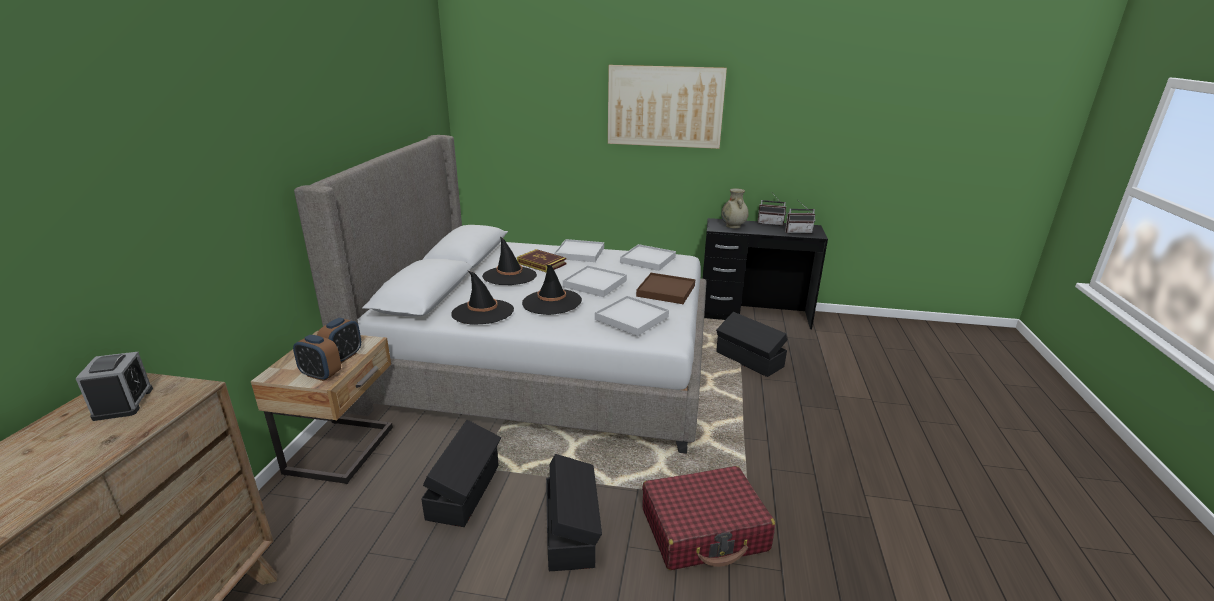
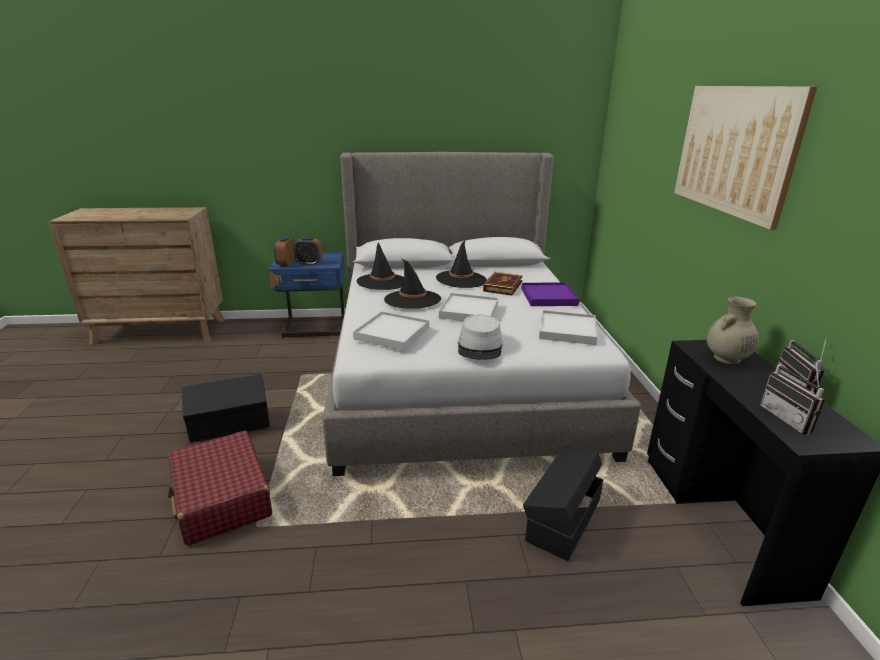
camera: 75 degrees right, 0 degrees up
(123, 403) = (173, 212): alarm clock -> none
(344, 451) = (314, 328): beige nightstand -> blue nightstand
(465, 491) = (275, 376): black storage box -> none
(579, 253) = (548, 297): white tray -> purple tray
(666, 291) = (480, 347): brown tray -> grey hat

